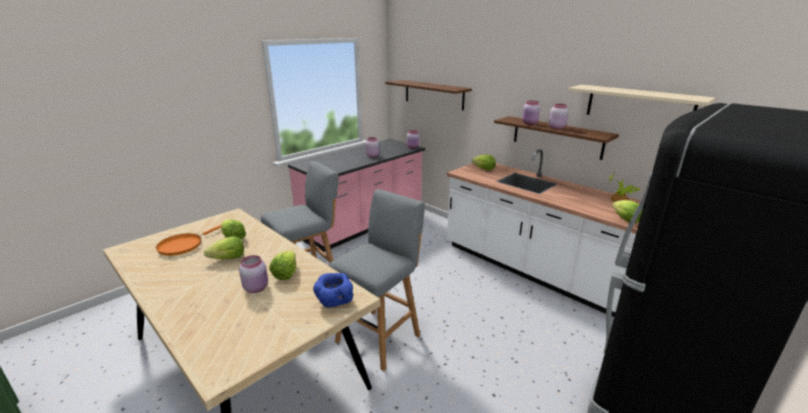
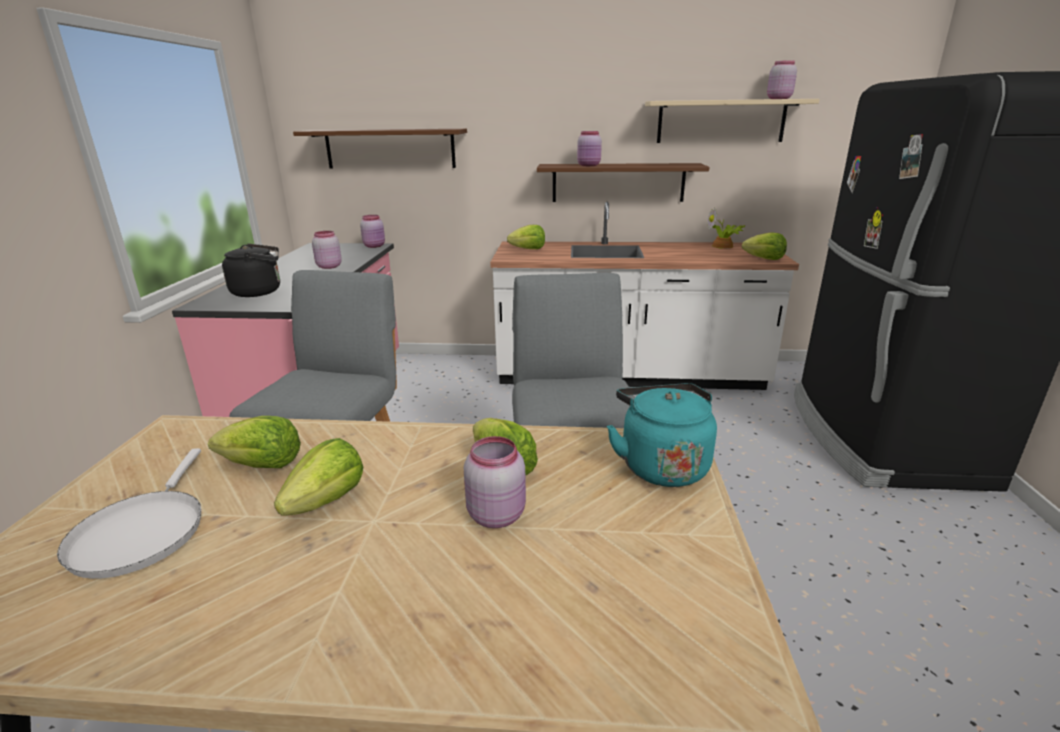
camera: 40 degrees left, 0 degrees up
(183, 245) = (142, 532): orange frying pan -> white frying pan
(326, 163) = (260, 292): none -> black kettle
(334, 302) = (661, 464): blue bowl -> turquoise kettle
(556, 127) = (628, 165): pink jar -> pink jar (778, 99)

